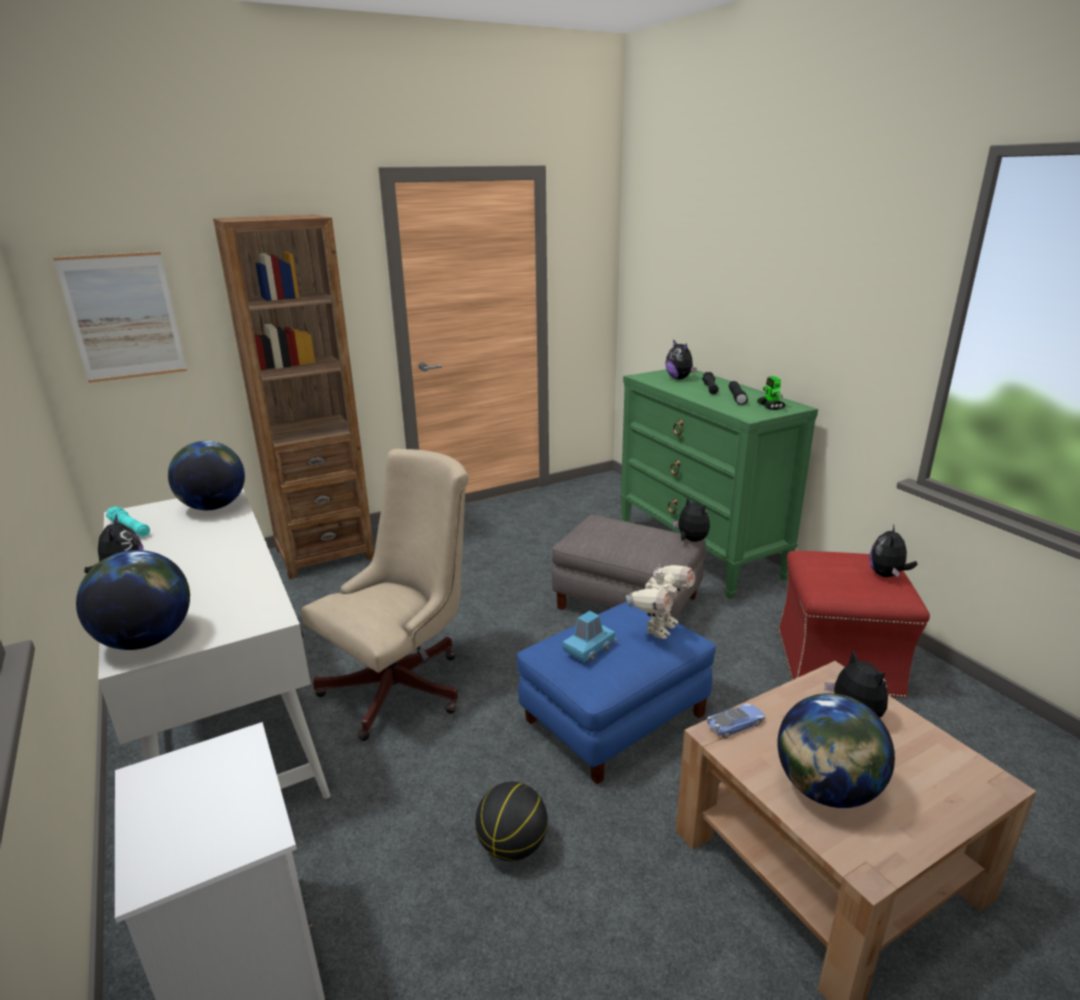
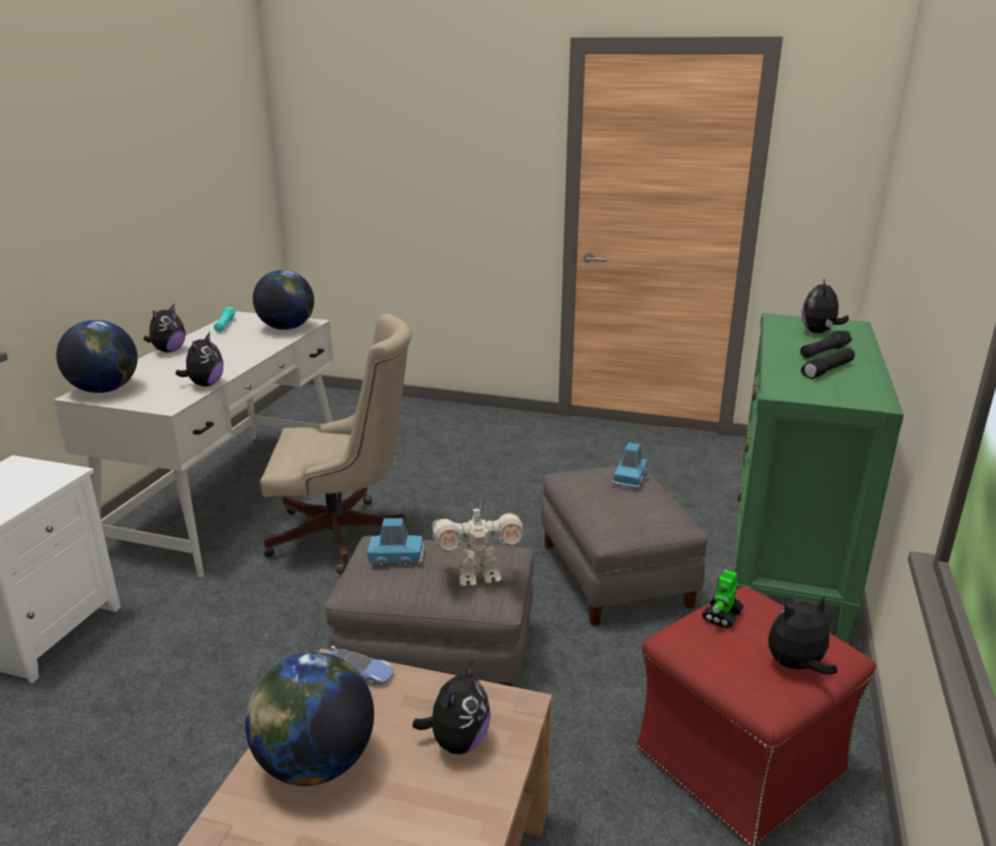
camera: 45 degrees right, 0 degrees up
(124, 317) = (336, 163): picture -> none
(324, 553) = (447, 416): brown bookcase -> none
(512, 846) = (231, 681): basketball -> none
(614, 716) = (438, 652): blue ottoman -> grey ottoman
(619, 524) = (629, 478): none -> blue toy car
(690, 540) = (682, 528): plush toy -> plush toy (205, 384)
(770, 407) = (841, 392): toy robot -> toy robot (722, 616)

